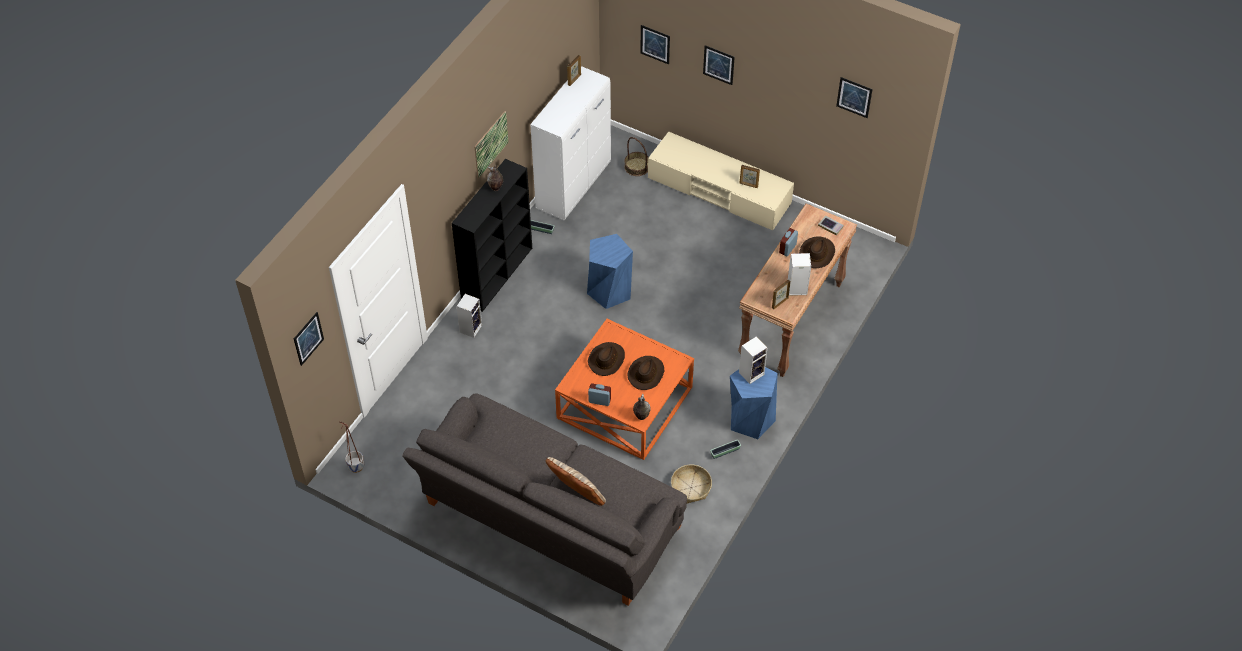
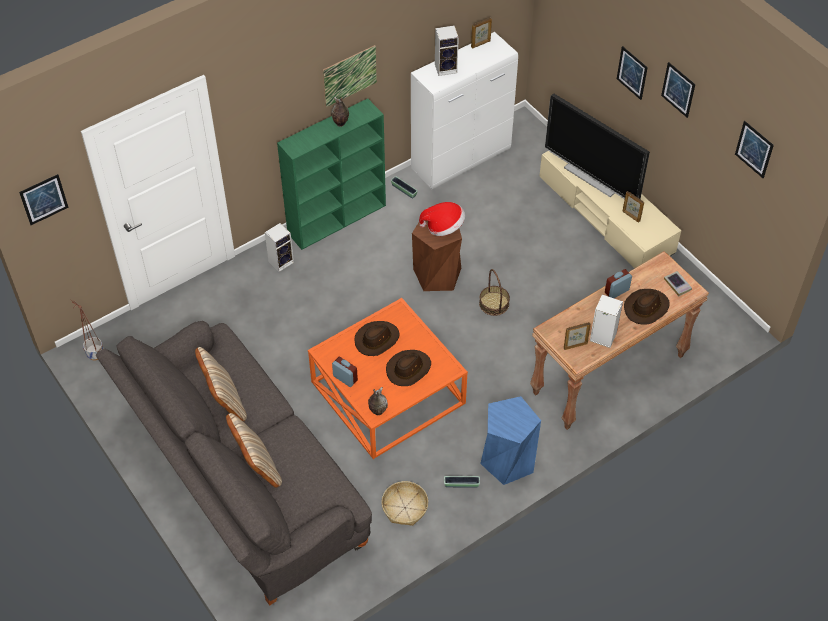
camera: 25 degrees right, 0 degrees up
(497, 274) = (337, 218): black bookcase -> green bookcase
(518, 455) = (224, 401): none -> beige pillow
(609, 291) = (437, 274): blue stool -> brown stool
(612, 247) = (443, 227): none -> hat
(637, 167) = (535, 162): basket -> basket (494, 303)
(655, 44) = (579, 32): picture -> picture (678, 89)
(700, 163) = (592, 177): none -> television
(751, 373) = (513, 410): speaker -> speaker (446, 68)

